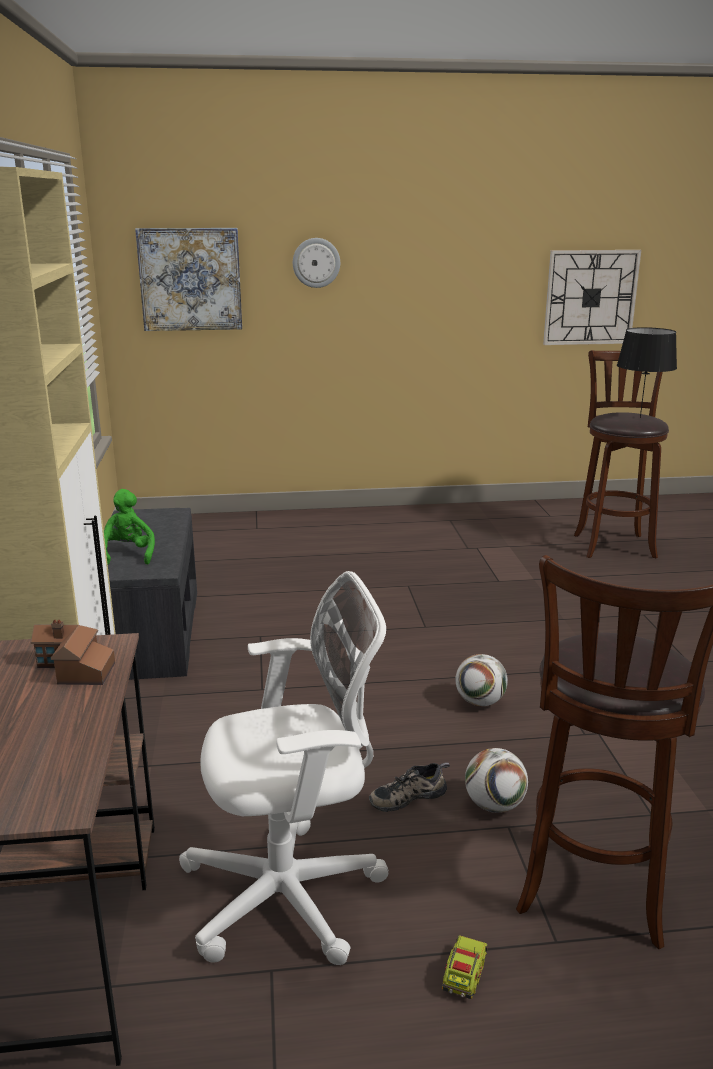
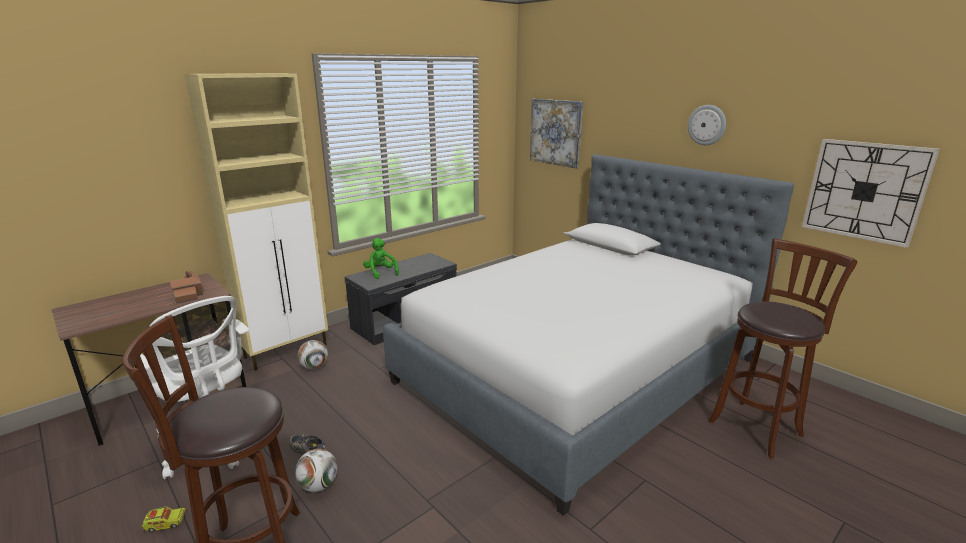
camera: 55 degrees right, 0 degrees up
(127, 555) = (381, 273): green plush toy -> green plush toy turned 75 degrees counterclockwise
(316, 262) = (625, 129): wall clock -> wall clock (707, 125)
(439, 575) = (578, 370): none -> bed
(480, 702) = (429, 442): football -> football (314, 367)
(640, 417) = (789, 316): black table lamp -> none

